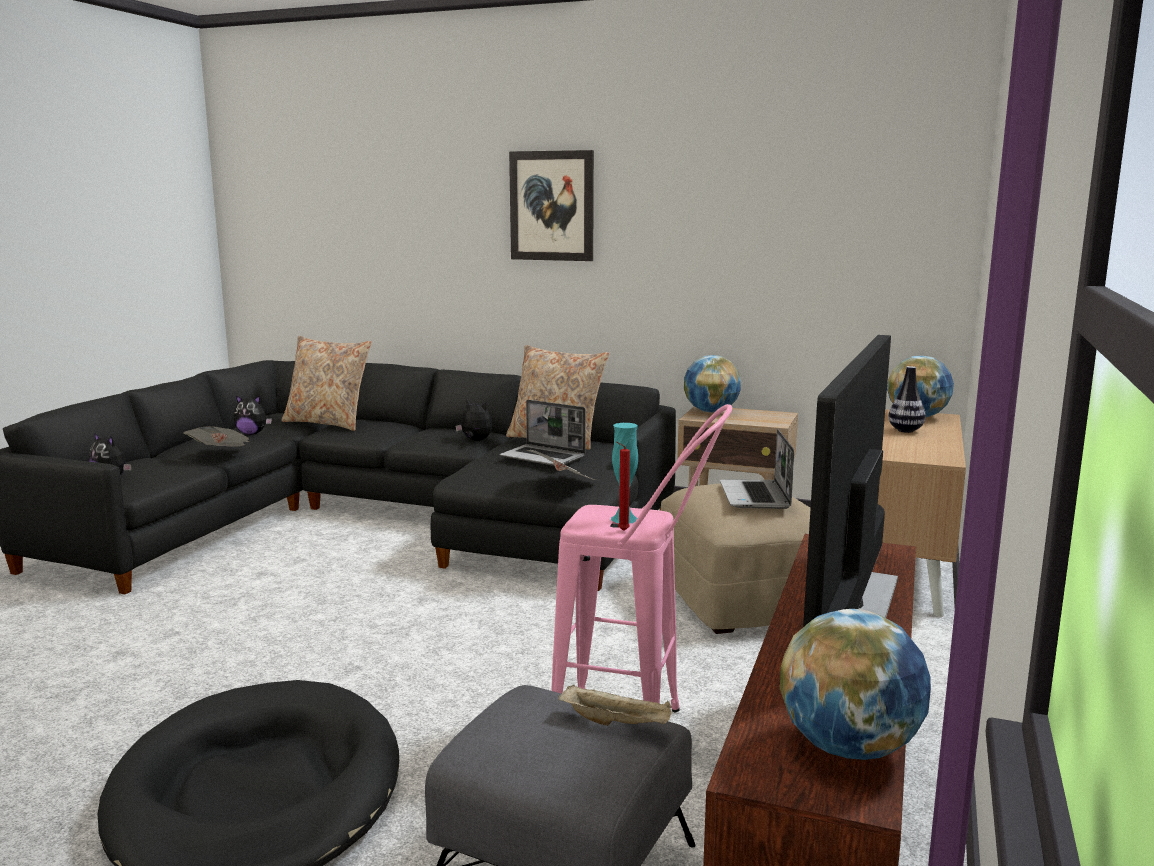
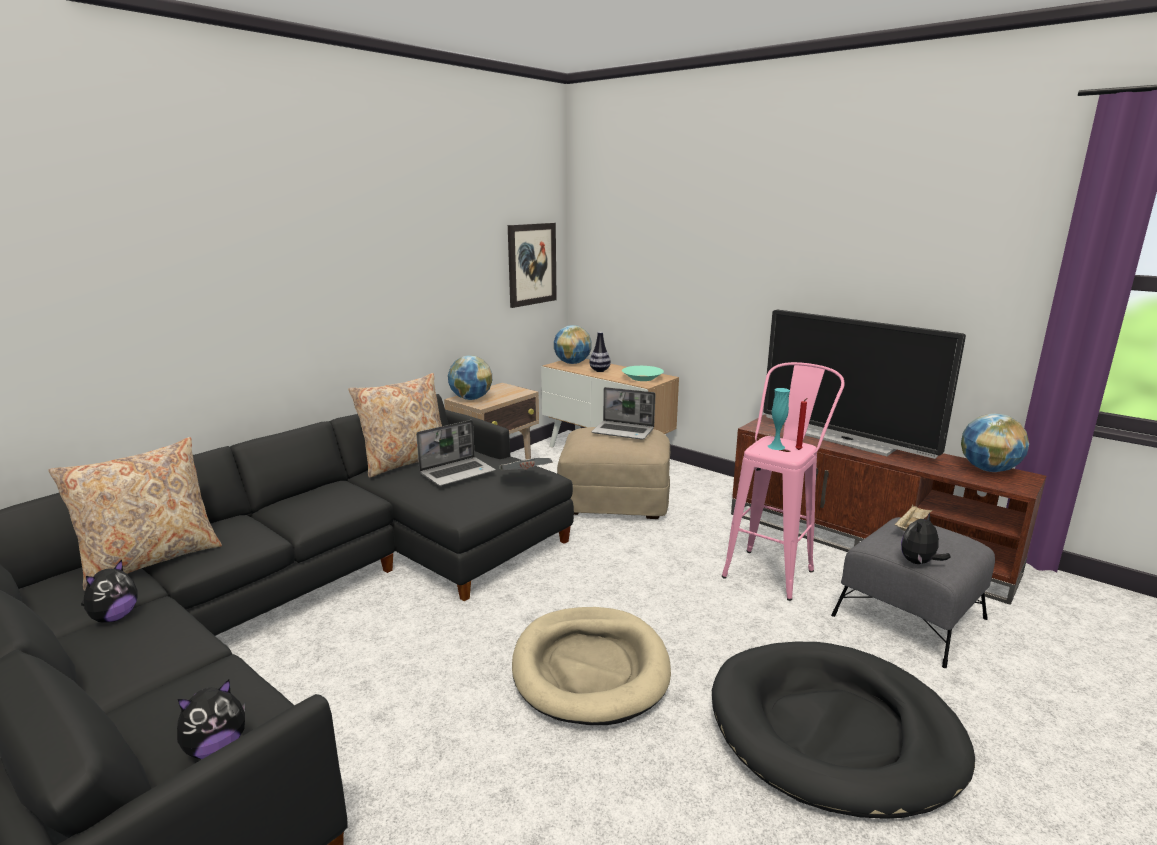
camera: 70 degrees left, 5 degrees up
(221, 454) = (200, 643): newspaper -> none
(344, 641) = (590, 668): none -> beige dog bed
(475, 441) = (355, 492): plush toy -> plush toy (919, 563)
(552, 206) = (305, 249): picture -> picture (531, 264)
(912, 451) = (642, 378): none -> turquoise bowl

